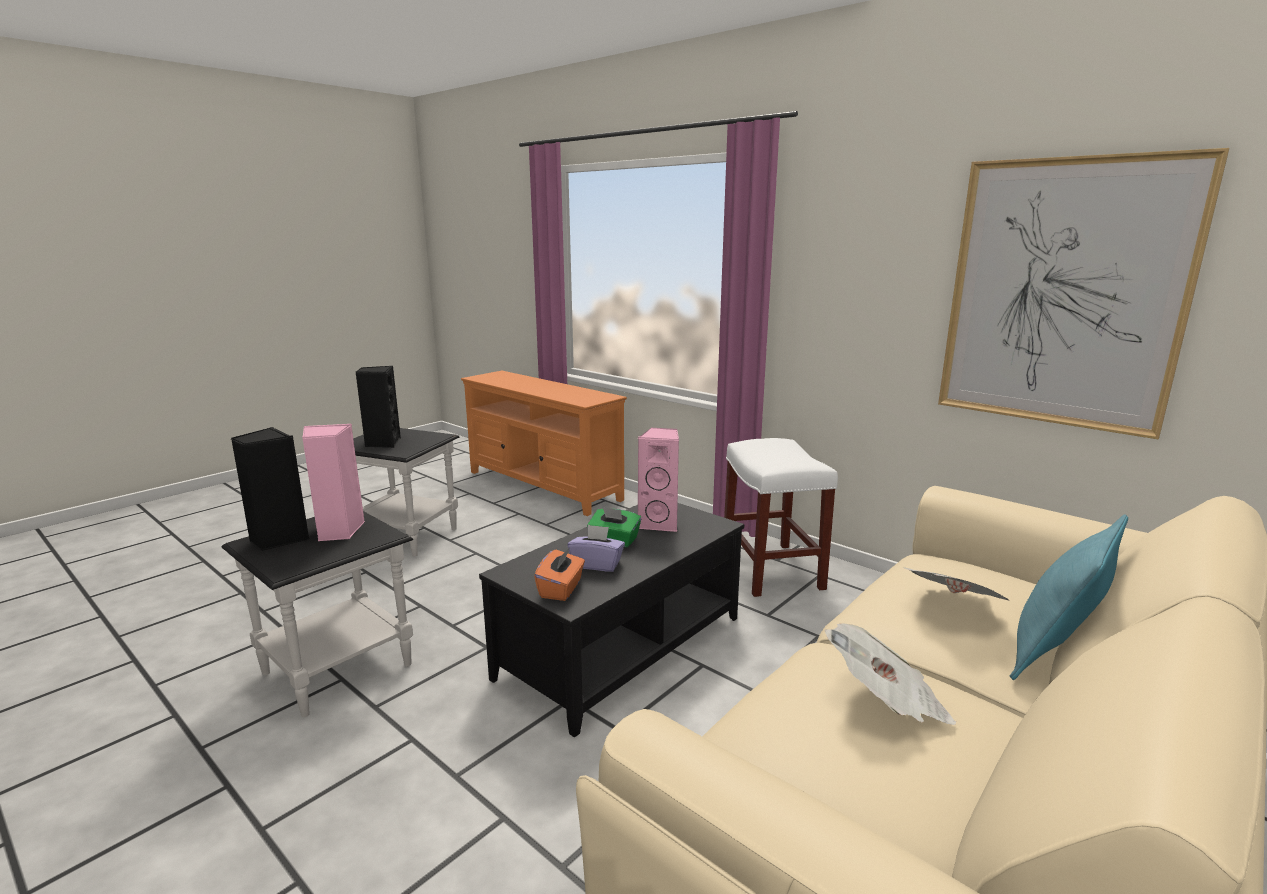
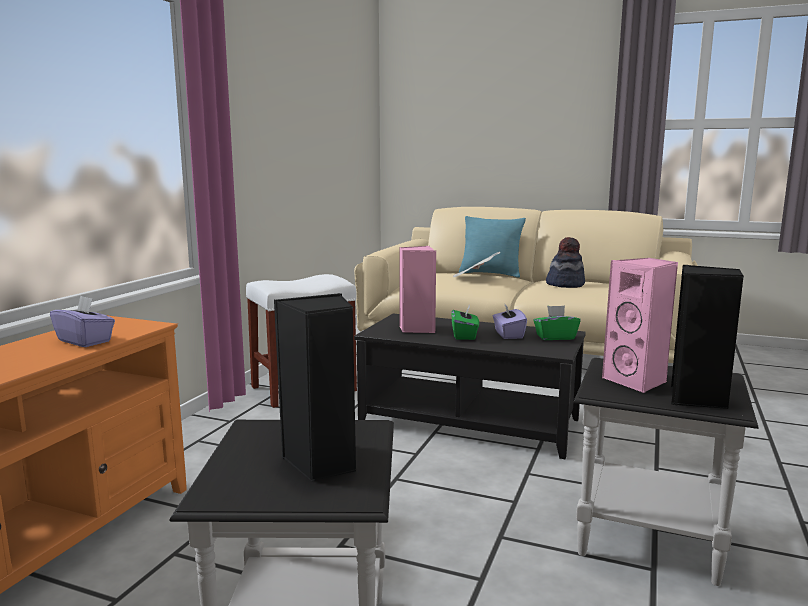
camera: 110 degrees left, 5 degrees down
(561, 589) = (555, 337): orange tissue box -> green tissue box
(562, 394) = (85, 341): none -> purple tissue box
(886, 702) = (565, 284): newspaper -> hat
(1063, 294) = (327, 138): picture -> none

